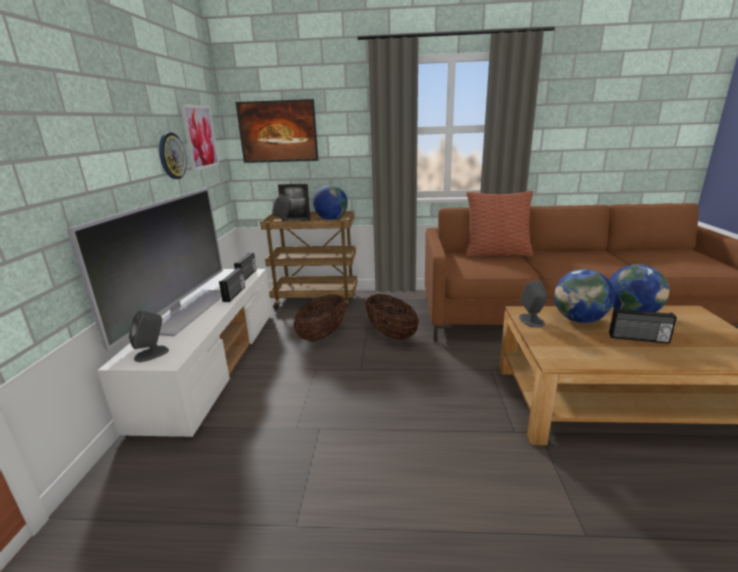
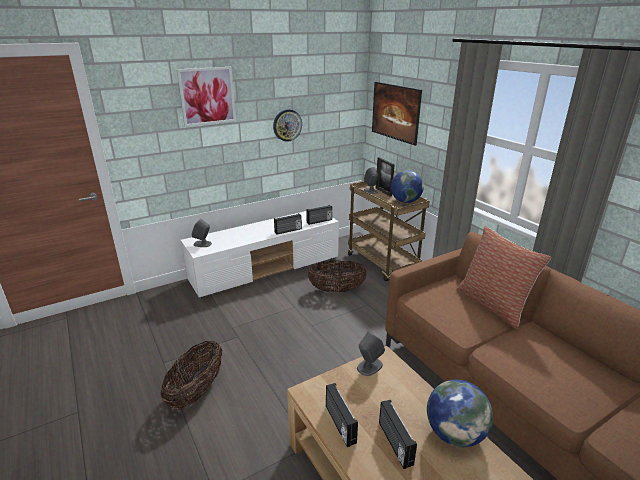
camera: 55 degrees right, 5 degrees up
(188, 311) = (253, 229): television -> none
(199, 137) = (328, 110): picture -> picture (207, 96)
(391, 334) = (372, 319): basket -> basket (196, 391)
(579, 320) = (400, 396): globe -> none
(608, 355) = (339, 424): none -> radio

